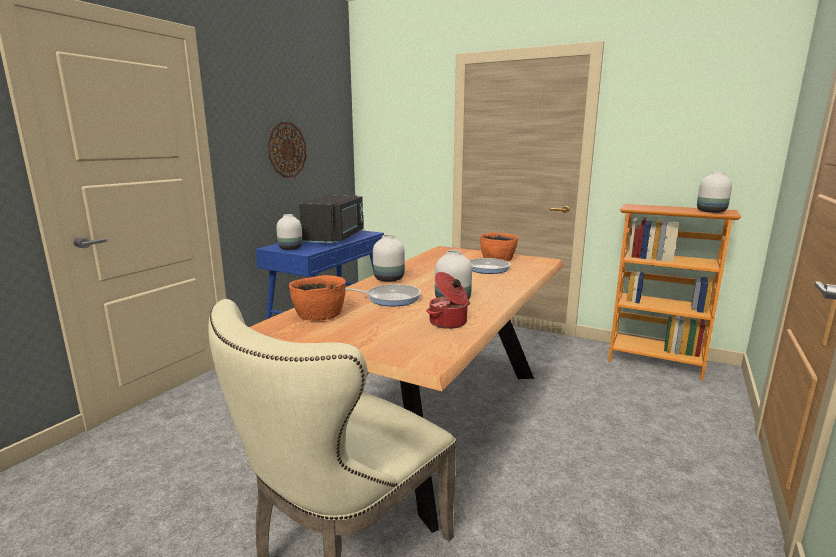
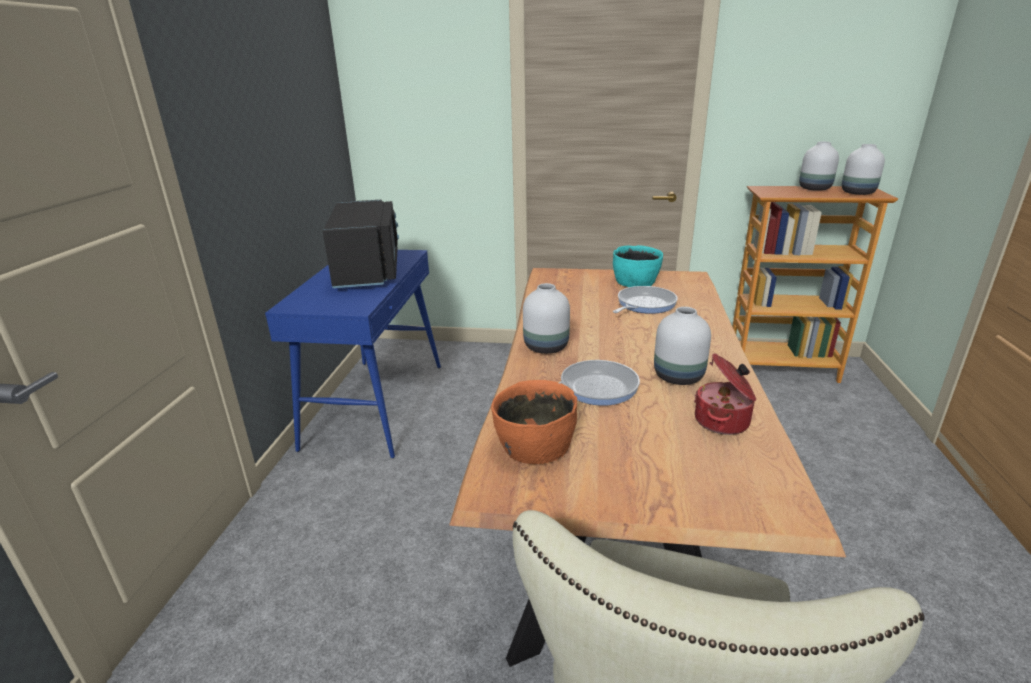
camera: 20 degrees left, 10 degrees up
(286, 150) = (272, 140): wall clock -> none
(291, 248) = (324, 303): white vase -> white vase (815, 189)
(498, 258) = (636, 282): orange bowl -> turquoise bowl

